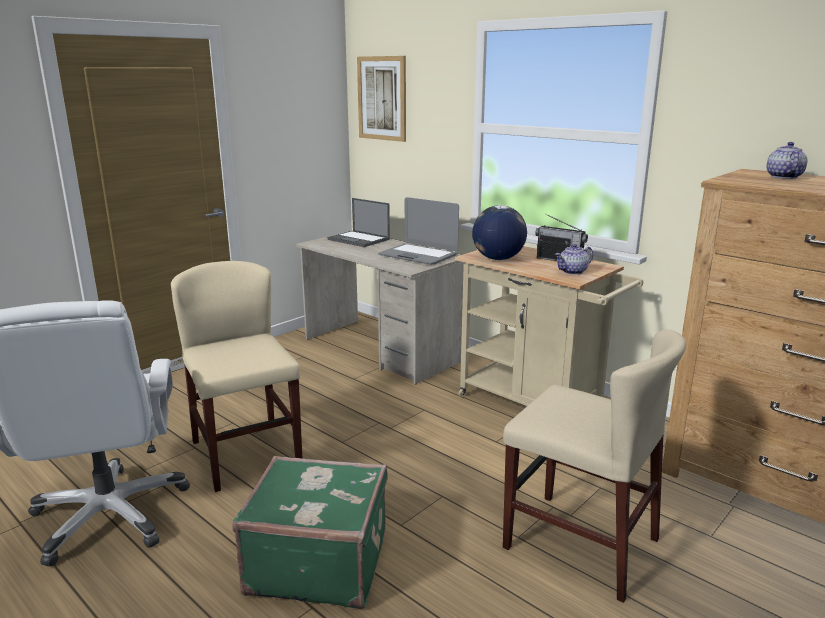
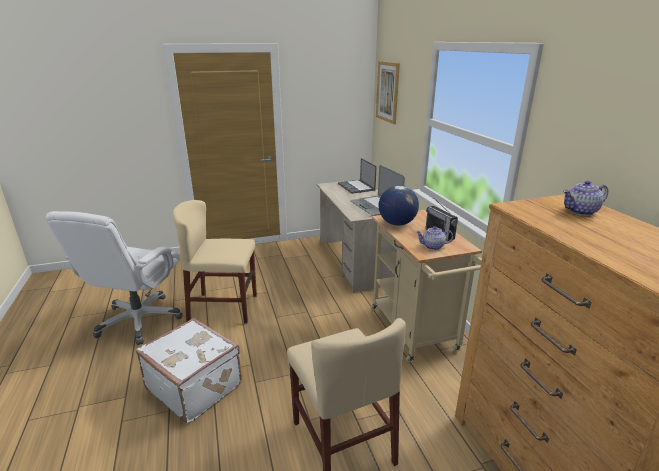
camera: 30 degrees right, 5 degrees up
(246, 454) = (223, 308): beige chair -> beige chair turned 90 degrees counterclockwise
(318, 562) = (195, 386): green suitcase -> white suitcase
(783, 177) = (580, 211): teapot -> teapot turned 150 degrees counterclockwise

